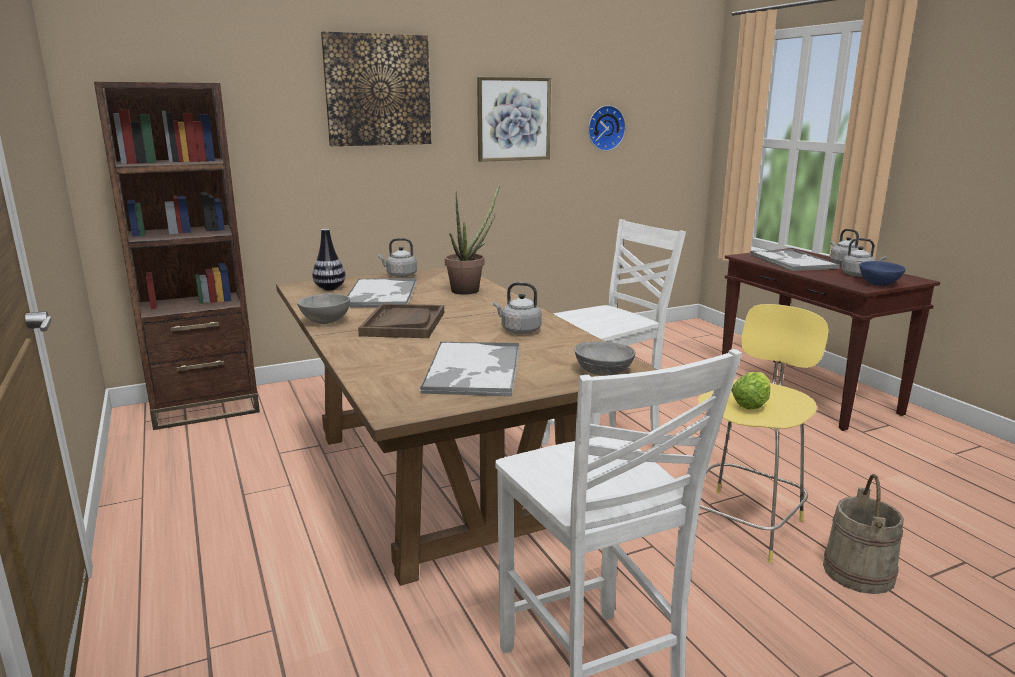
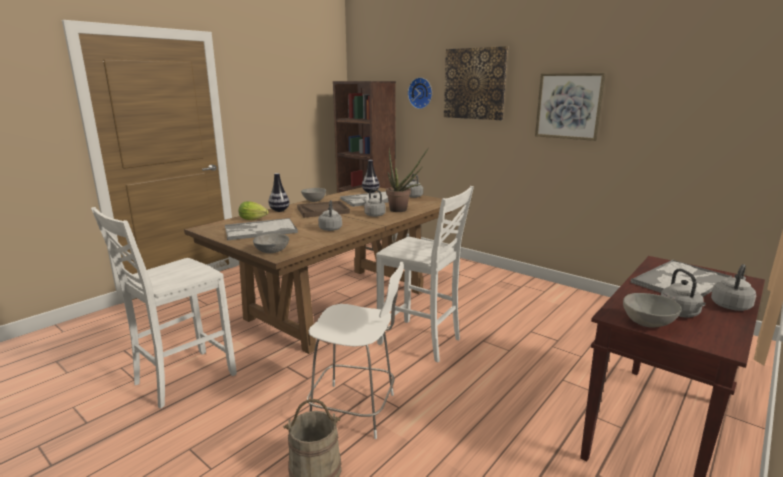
camera: 65 degrees right, 0 degrees up
(352, 348) = (279, 210): none -> vase
(474, 303) = (374, 215): none -> grey kettle
(605, 128) = (662, 118): wall clock -> wall clock (421, 93)
(744, 522) = (356, 410): yellow stool -> white stool
(752, 404) = (345, 321): lettuce -> lettuce (254, 219)
(880, 284) = (648, 324): blue bowl -> grey bowl

